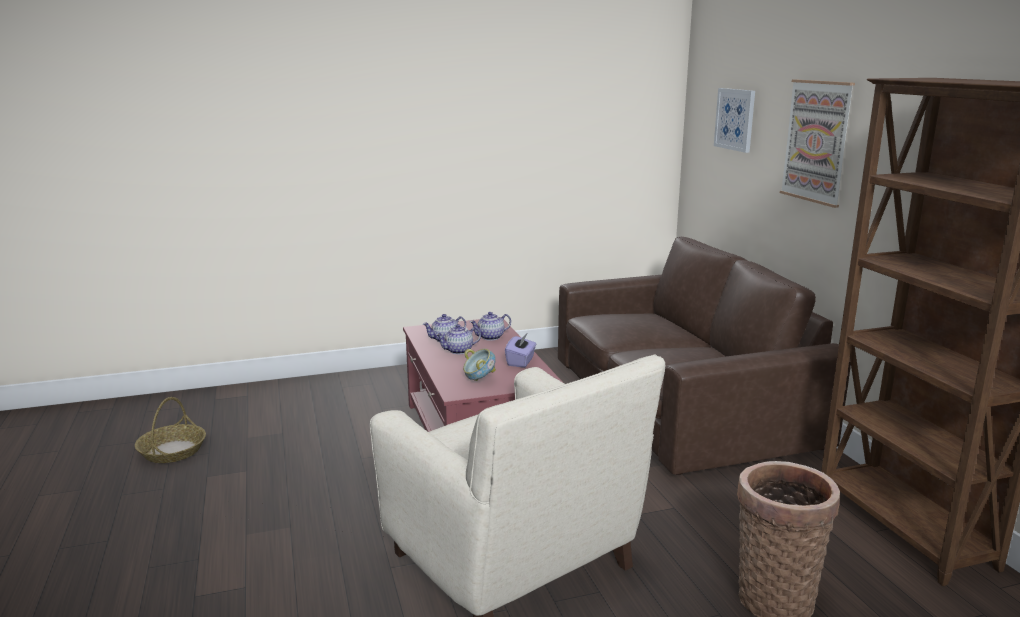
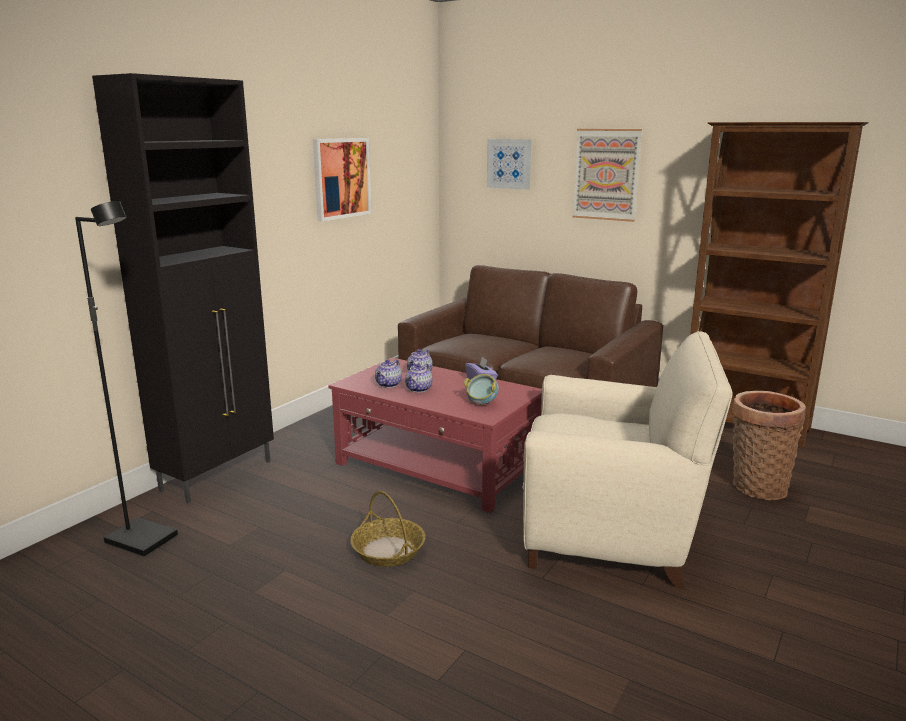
camera: 40 degrees left, 0 degrees up
(172, 451) = (166, 589): basket -> basket (388, 550)
(213, 413) = (143, 539): none -> black floor lamp
(322, 384) = (219, 475): none -> black cabinet
(519, 125) = (341, 178): none -> picture

